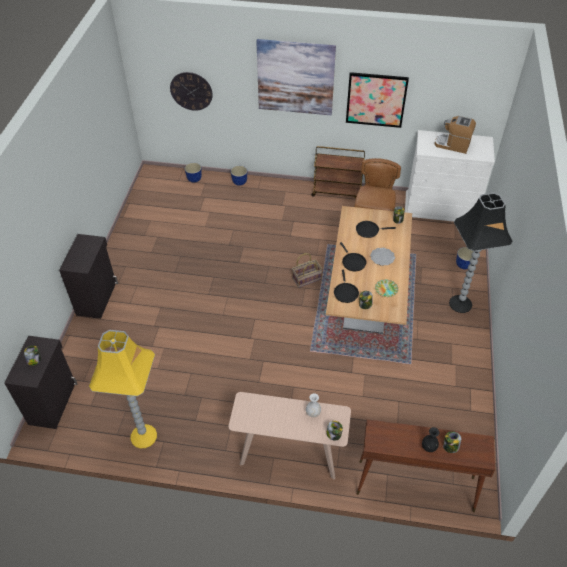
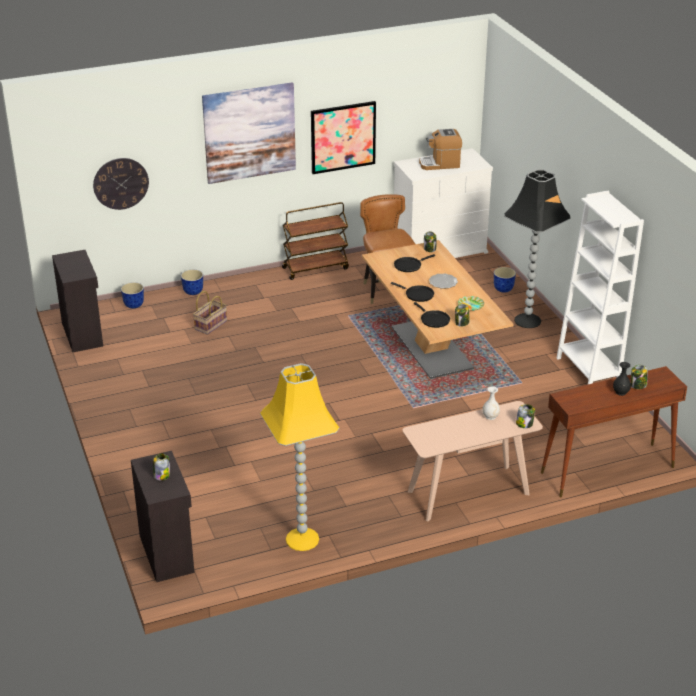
camera: 30 degrees left, 15 degrees down
(97, 298) = (124, 448): black cabinet -> black cabinet (83, 334)
(306, 278) = (353, 351): basket -> basket (210, 325)
(473, 376) = (587, 371): none -> white bookcase

